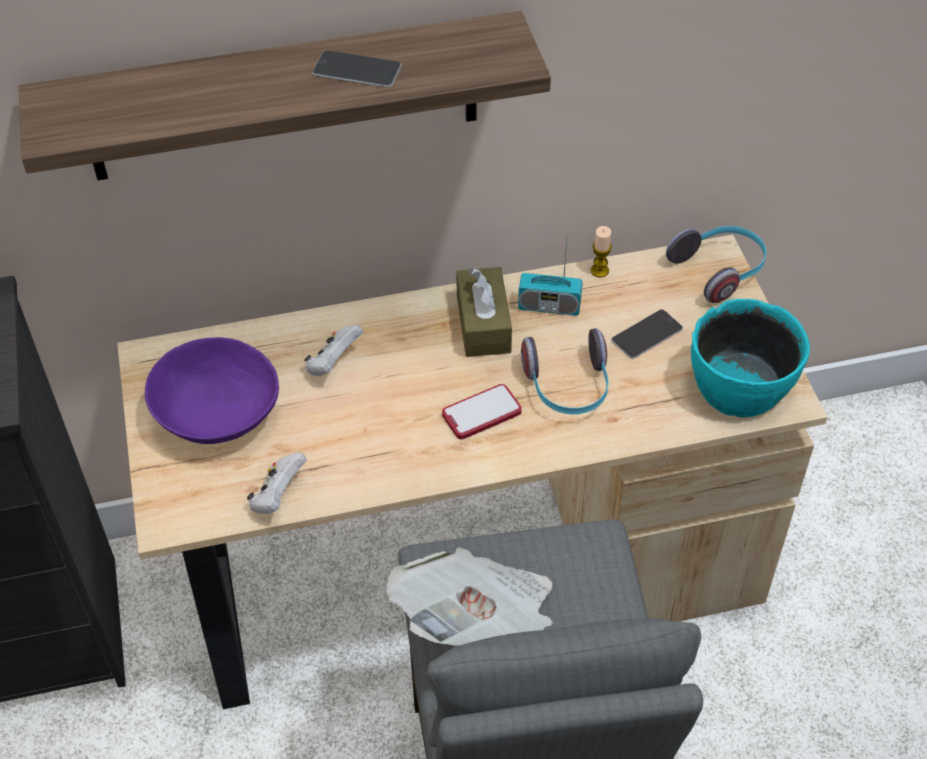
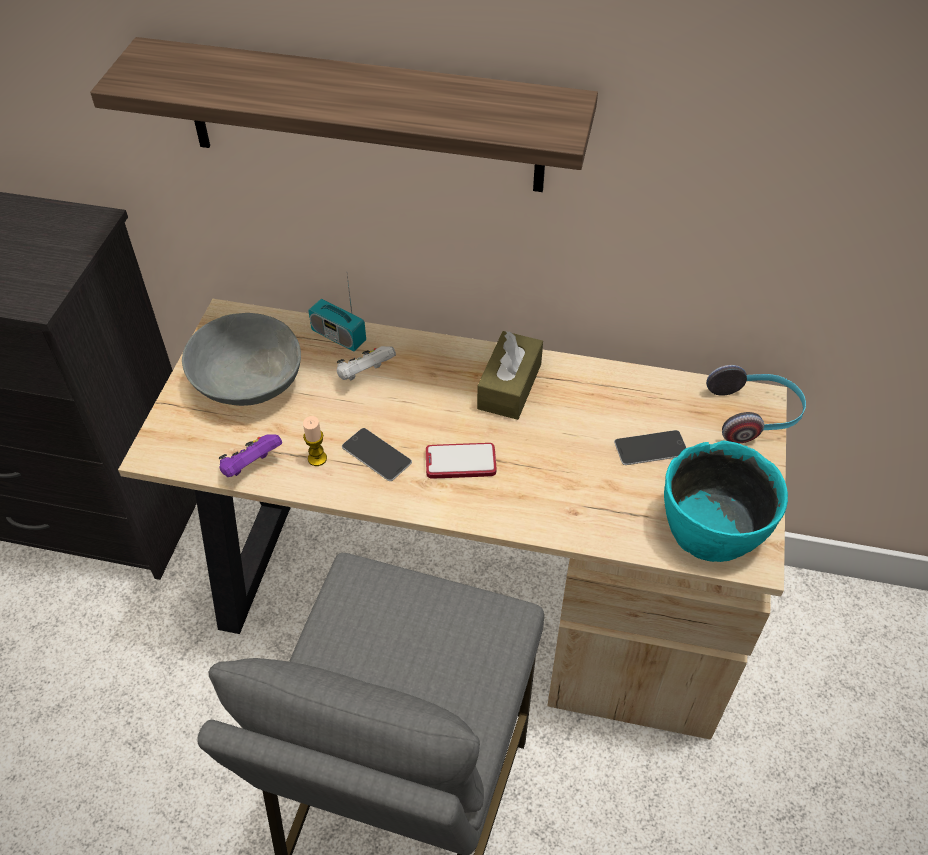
camera: 25 degrees right, 0 degrees up
(216, 416) = (247, 383): purple bowl -> grey bowl
(278, 496) = (251, 467): white game controller -> purple game controller
(357, 70) = (411, 99): phone -> phone (376, 454)
(478, 622) = (358, 646): newspaper -> none
(549, 306) = (576, 391): radio -> radio (338, 336)
(568, 387) = (550, 468): headphones -> none
(599, 271) = (640, 376): candle -> candle (317, 458)

